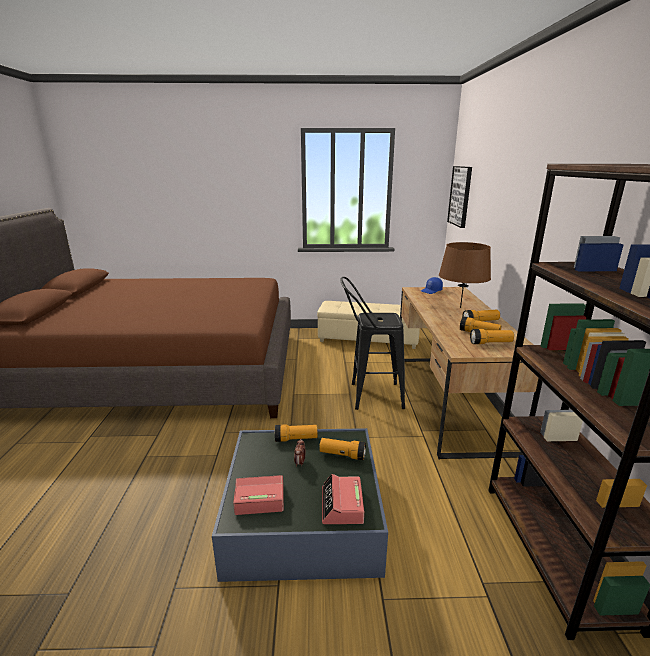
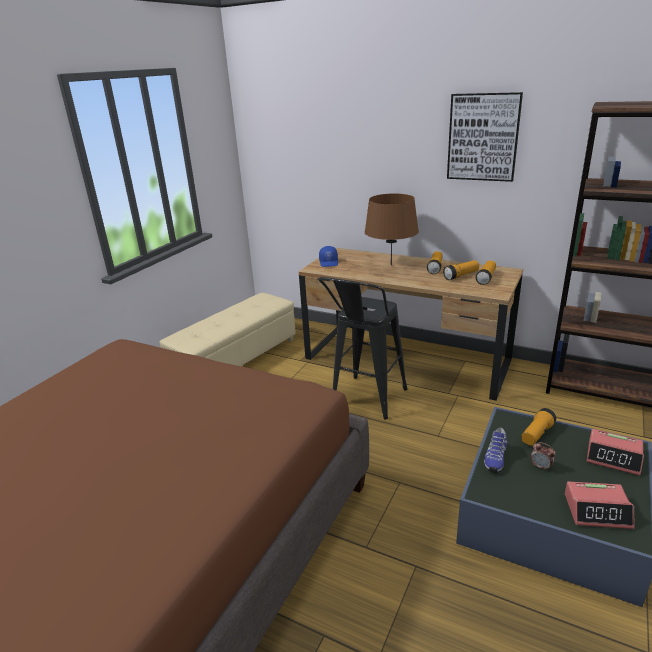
camera: 60 degrees left, 5 degrees up
(259, 499) = (597, 511): alarm clock -> alarm clock turned 105 degrees counterclockwise
(296, 439) = (494, 458): flashlight -> shoe
(460, 196) = (275, 148): picture -> picture (483, 137)

